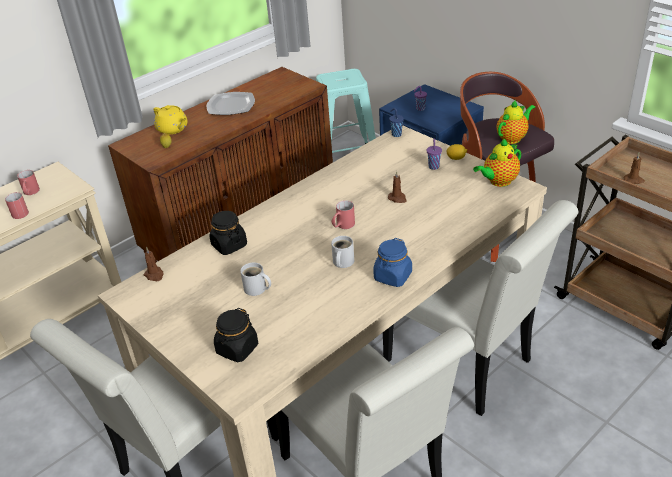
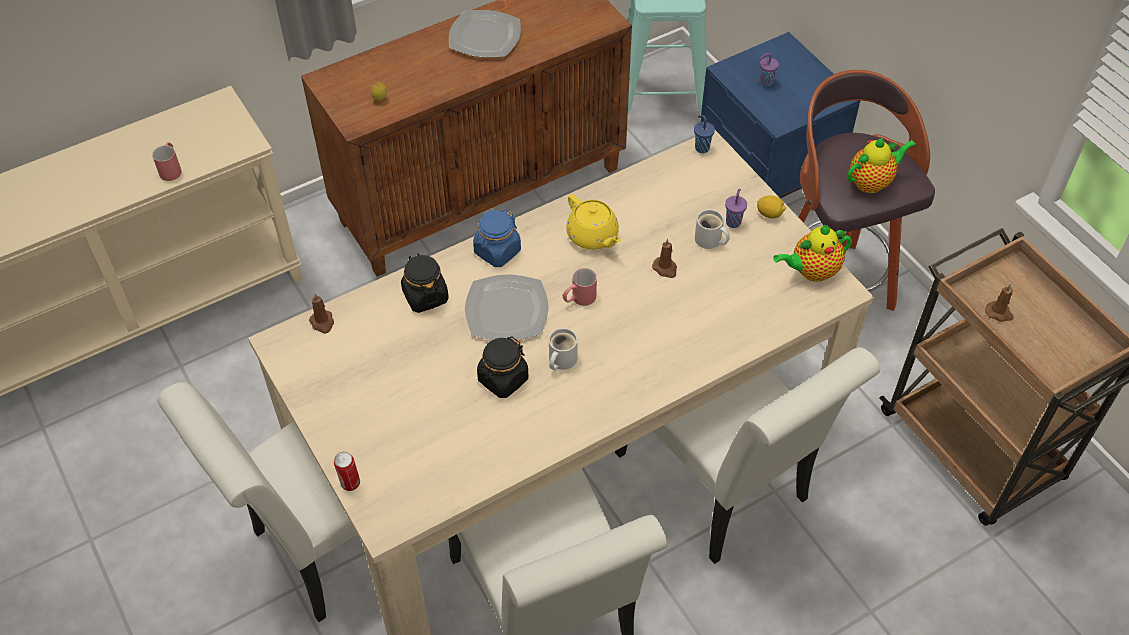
camera: 10 degrees right, 15 degrees up
(30, 193) = (188, 138): red mug -> none
(173, 129) = (394, 66): yellow teapot -> yellow teapot (593, 236)
(201, 371) = (350, 484): none -> can
(237, 349) = (398, 462): black jar -> black jar (503, 379)
(256, 289) = (443, 377): white mug -> white mug (709, 241)
(292, 242) = (506, 311): none -> plate
(393, 276) = (617, 399): blue jar -> blue jar (497, 252)

